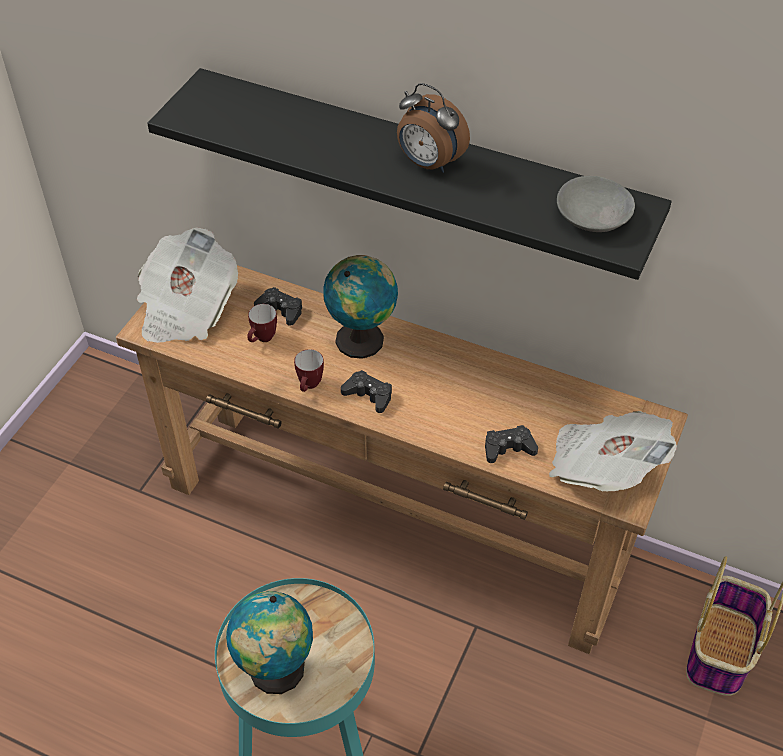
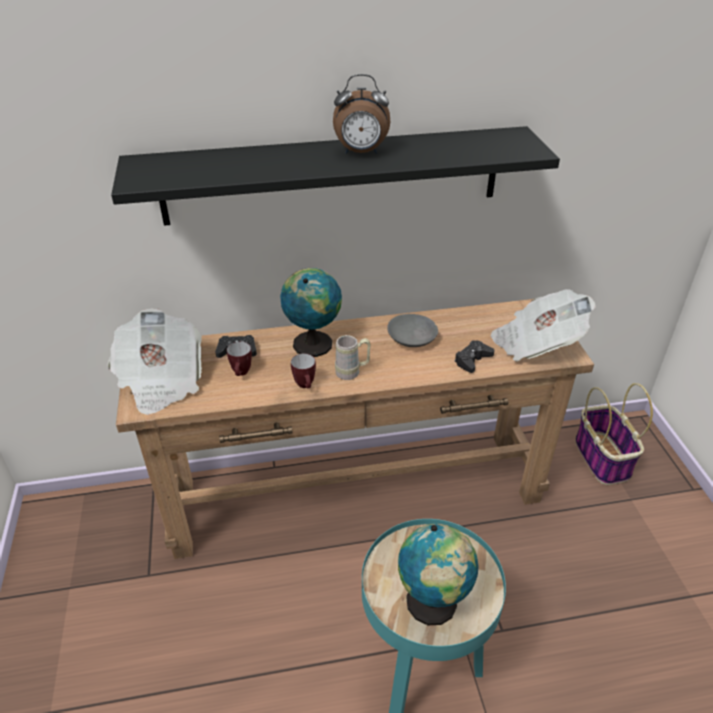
camera: 35 degrees left, 10 degrees down
(368, 395) = (352, 372): black game controller -> beige mug
(593, 217) = (498, 145): grey bowl -> grey bowl (412, 339)

